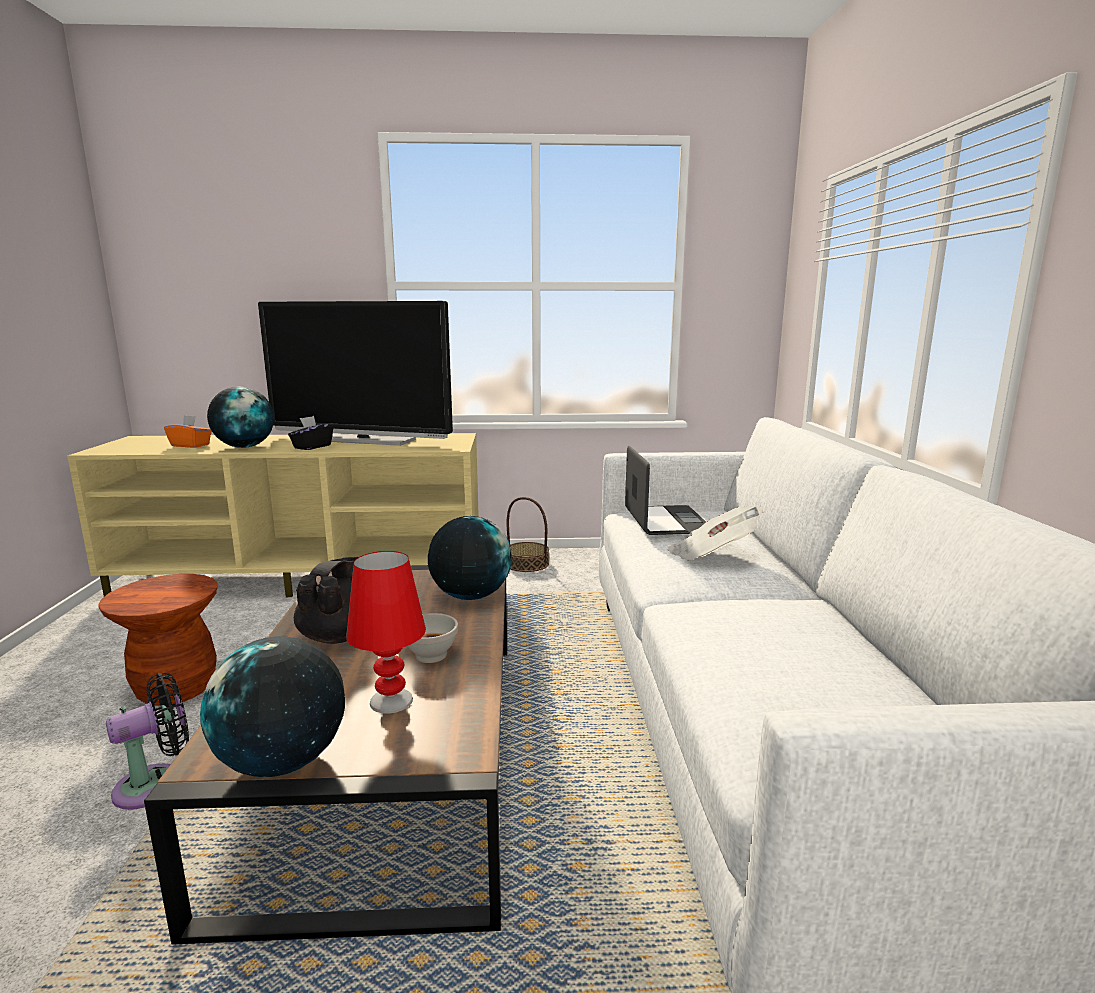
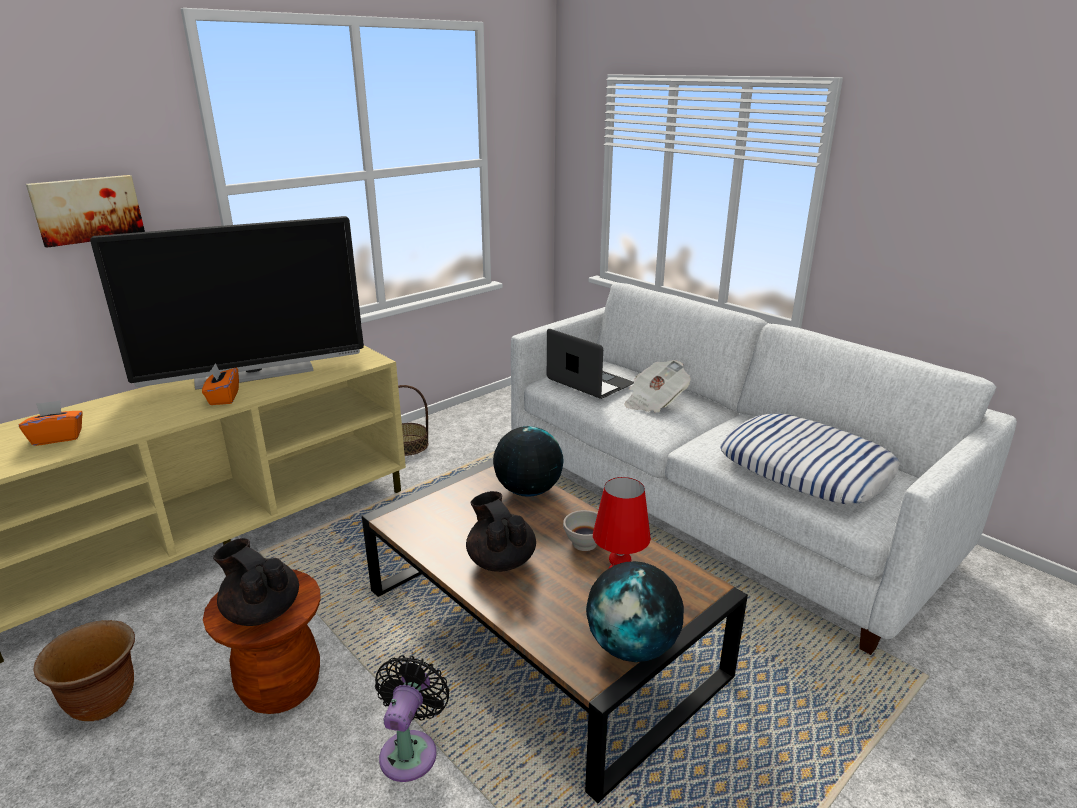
camera: 40 degrees left, 10 degrees up
(101, 644) = (103, 701): none -> brown planter
(148, 596) = (261, 611): none -> black teapot
(245, 447) = (141, 419): globe -> none
(286, 289) = (87, 209): none -> picture
(312, 447) = (223, 397): black tissue box -> orange tissue box
(787, 674) = (806, 468): none -> pillow

